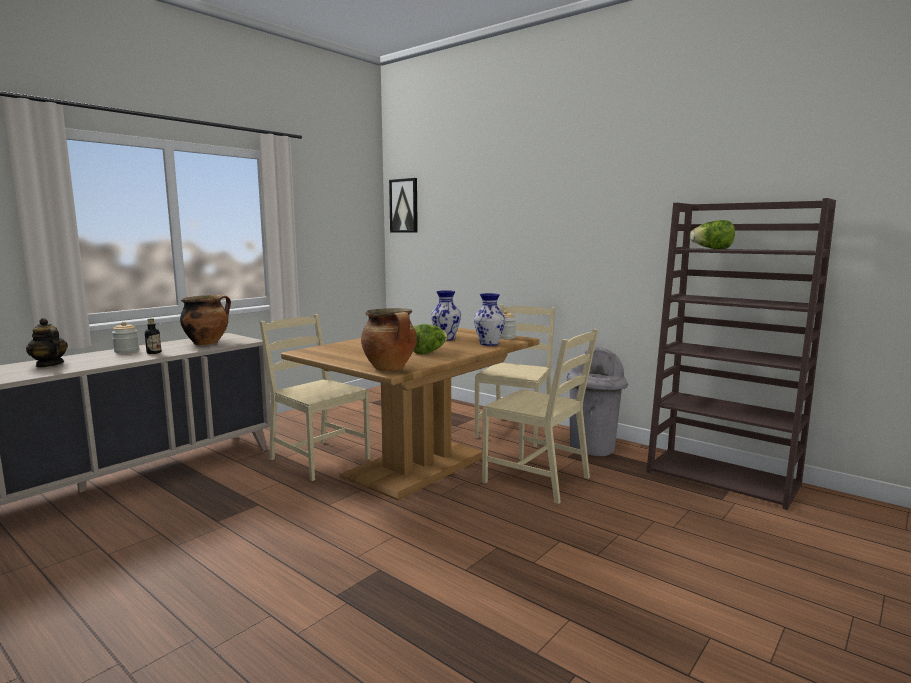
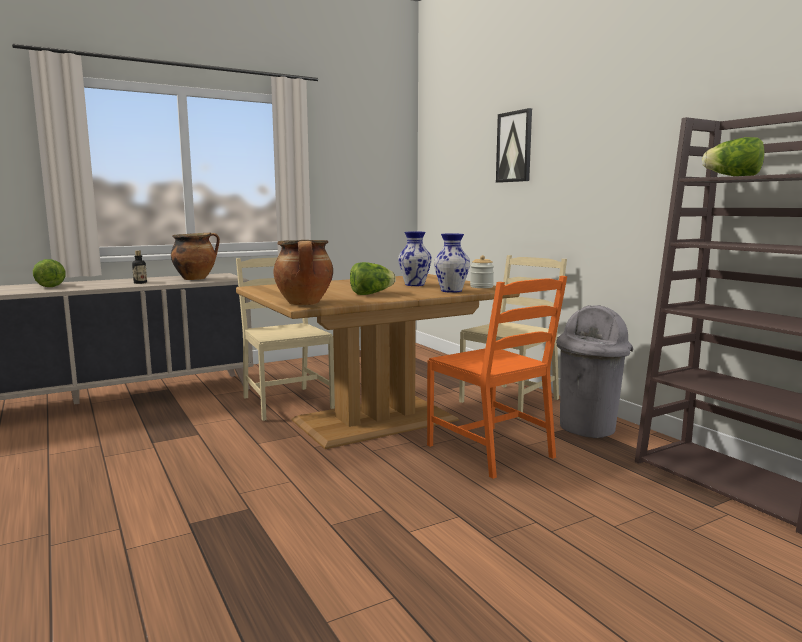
camera: 20 degrees right, 0 degrees up
(49, 364) = (49, 286): teapot -> lettuce
(126, 351) = (122, 281): jar -> none
(404, 206) = (433, 150): picture -> picture (514, 147)
(538, 479) = (492, 451): beige chair -> orange chair

